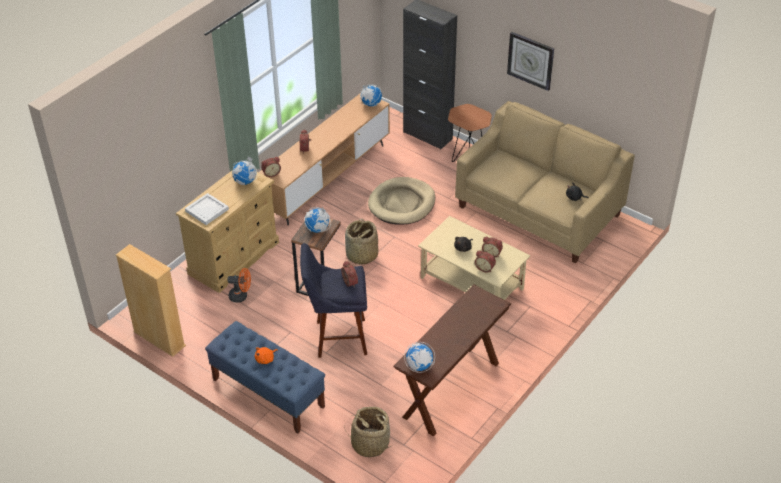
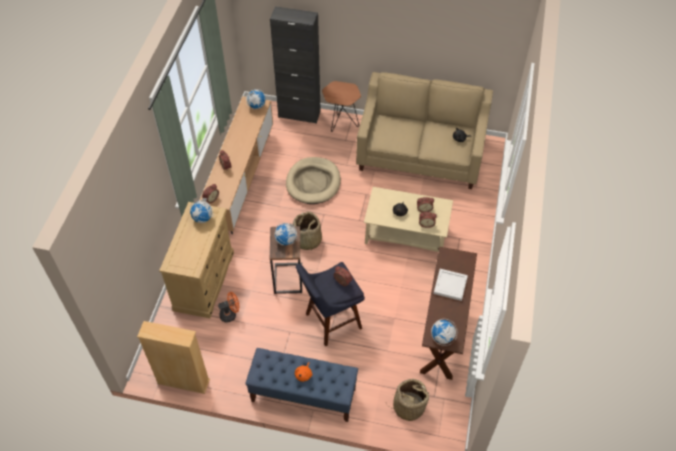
camera: 25 degrees left, 10 degrees up
(207, 211) = (186, 258): white tray -> white tray (450, 286)
(530, 60) = (391, 35): wall clock -> none

